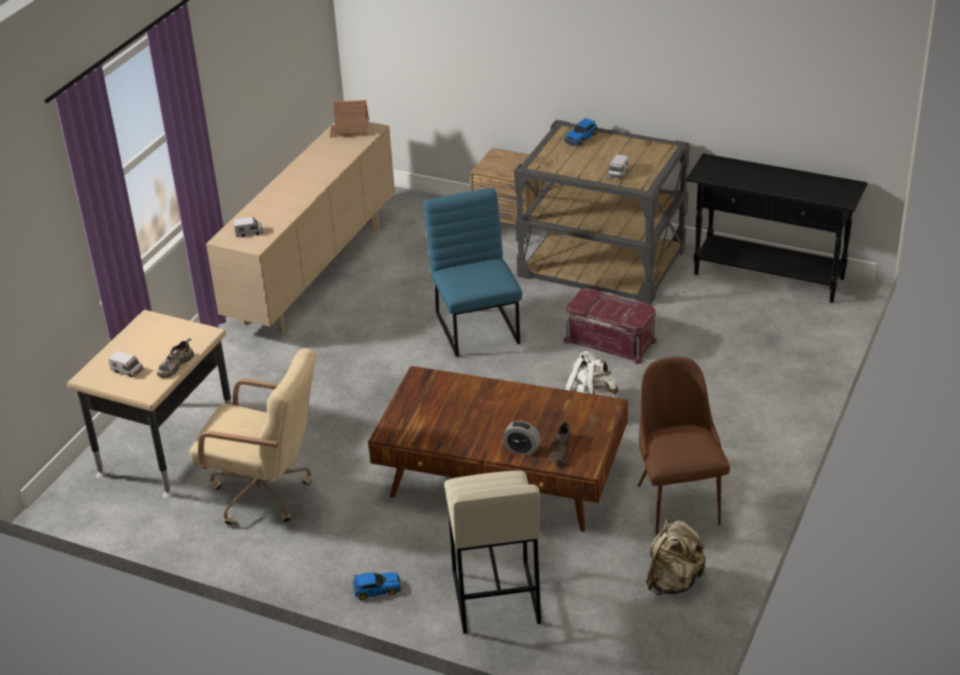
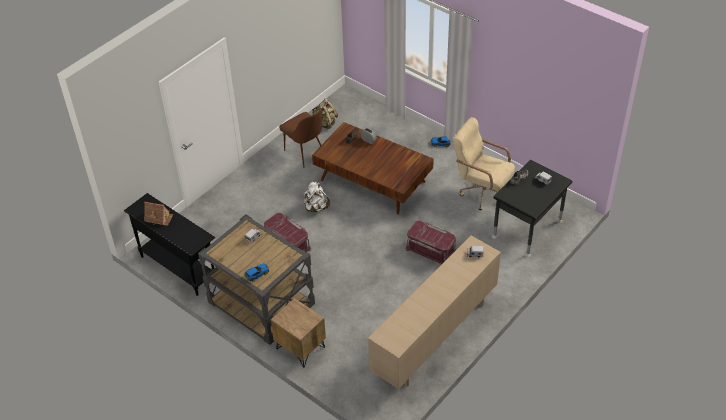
camera: 165 degrees left, 10 degrees up
(167, 447) = (527, 229): beige desk -> black desk
(348, 379) = (430, 250): none -> red storage box
(350, 130) = (395, 338): toy house -> toy house (159, 218)
(477, 326) = (352, 270): blue chair -> none
(496, 599) = (395, 130): beige stool -> none
(677, 504) = (305, 152): brown chair -> brown chair turned 45 degrees counterclockwise

